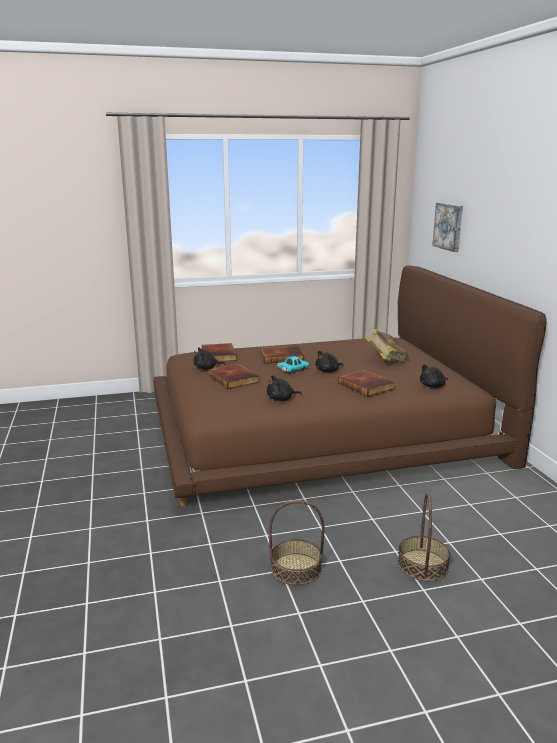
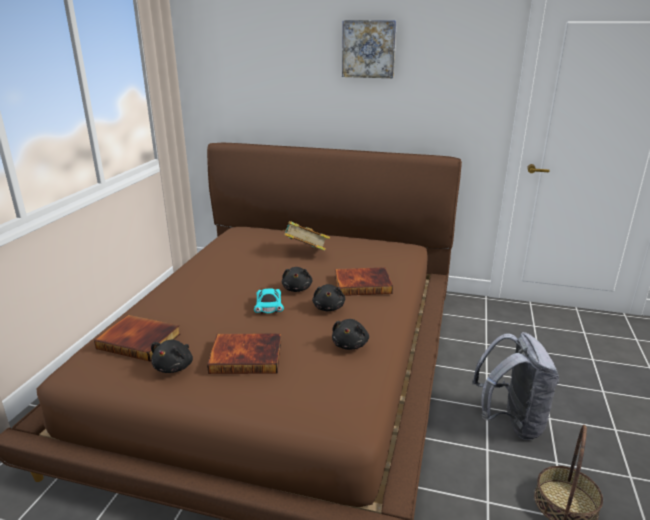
camera: 60 degrees left, 5 degrees up
(281, 357) = (214, 300): book -> none
(366, 532) = (510, 422): none -> grey backpack
(423, 565) = (576, 412): basket -> none
(433, 386) = (391, 257): black plush toy -> black plush toy (328, 307)
(449, 226) = (266, 90): picture -> picture (369, 49)

